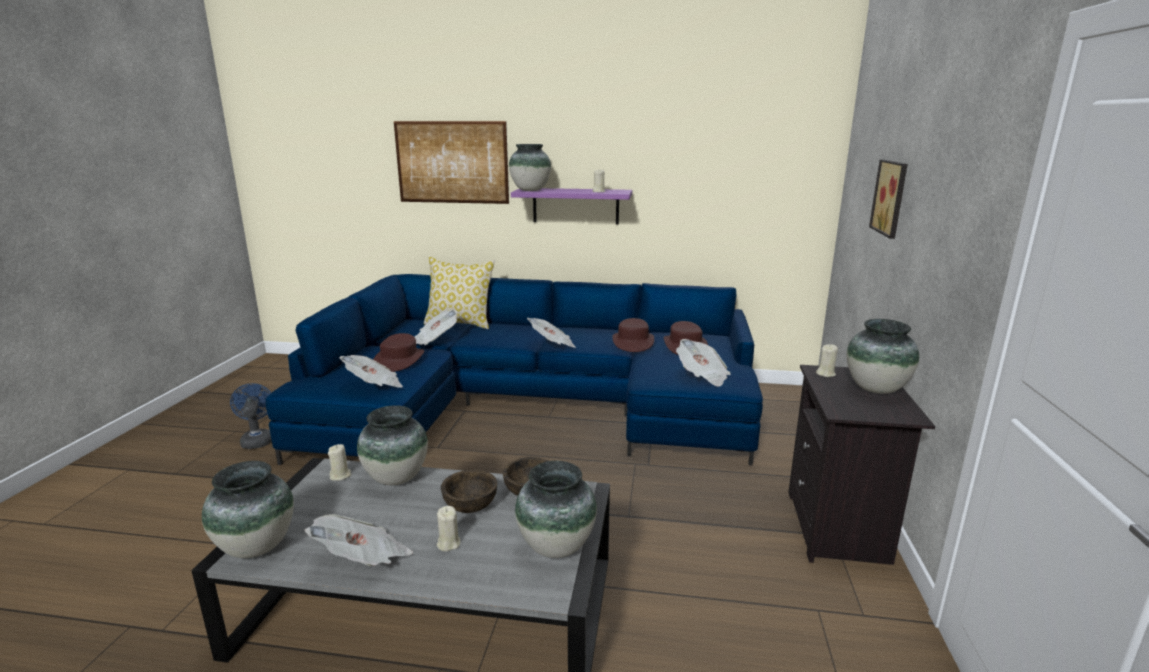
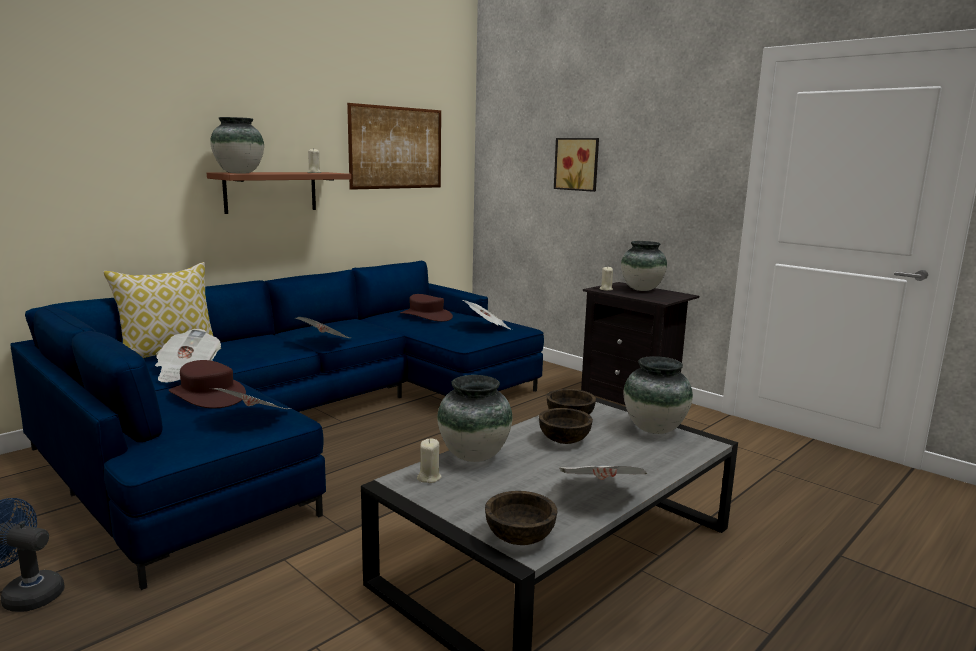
camera: 55 degrees left, 5 degrees down
(257, 546) = (519, 537): vase -> brown bowl
(448, 543) = (611, 459): beige candle -> none
(452, 162) = (108, 139): picture -> picture (396, 148)
(575, 206) = (271, 192): purple shelf -> brown shelf
(633, 342) = (383, 323): brown hat -> none

